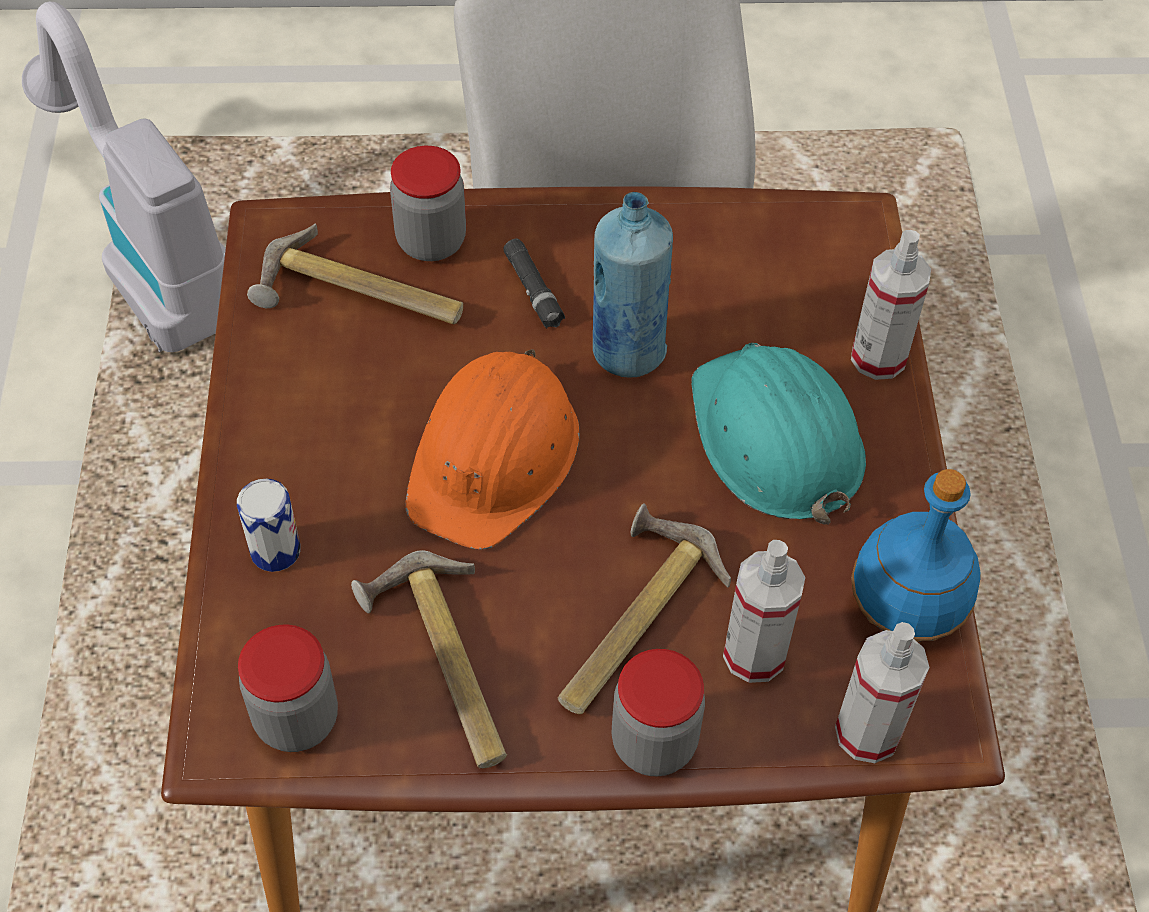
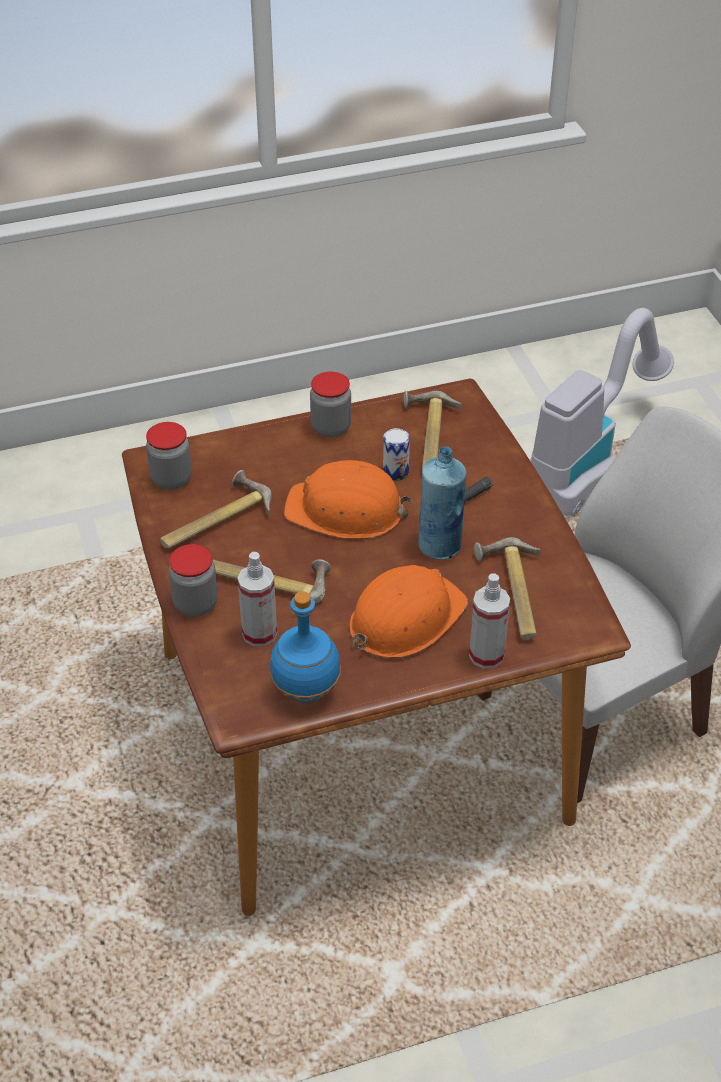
camera: 75 degrees right, 10 degrees down
(275, 550) = (259, 449): can -> can (395, 472)
(431, 241) = (480, 453): jar -> jar (331, 428)
(758, 292) = (511, 593): none -> hammer
(775, 439) = (405, 618): turquoise hard hat -> orange hard hat
(867, 733) = (226, 686): spray bottle -> none

